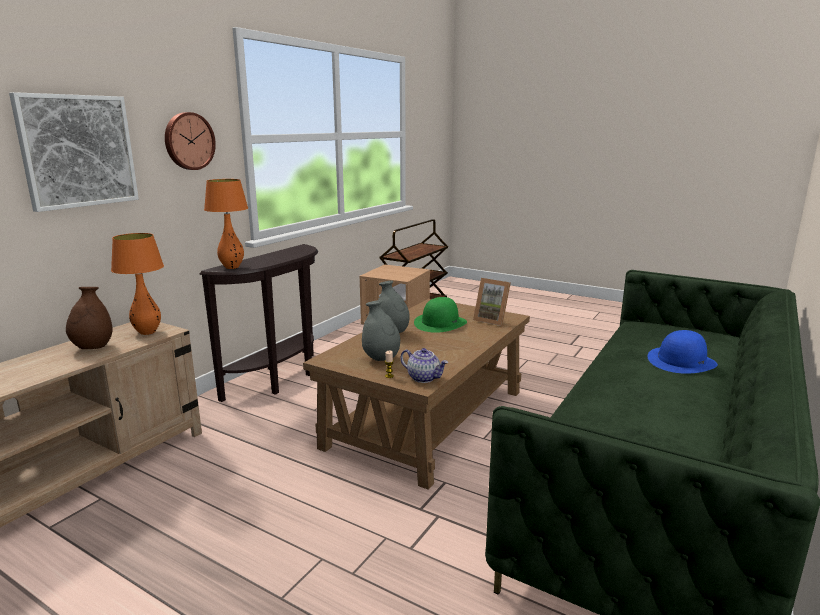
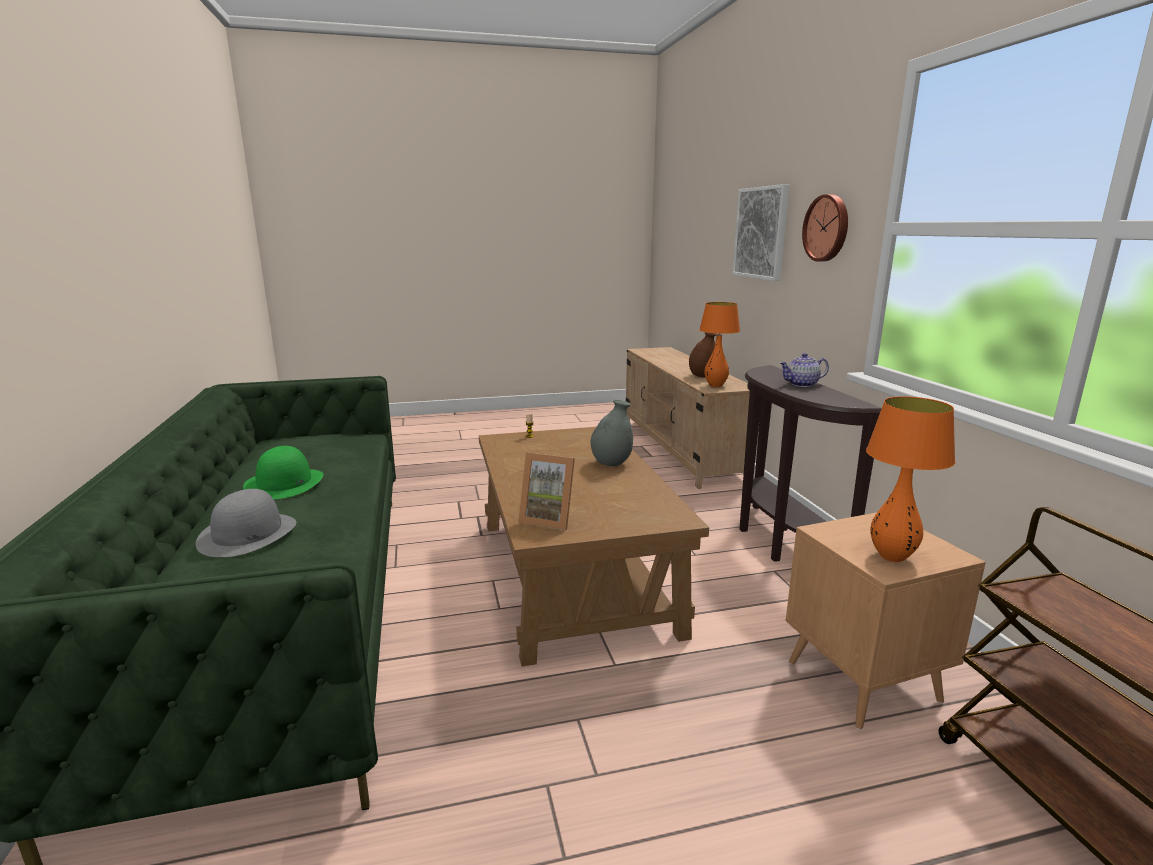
camera: 135 degrees right, 0 degrees up
(232, 267) = (765, 370): orange table lamp -> orange table lamp (892, 557)
(381, 359) = (563, 443): grey vase -> none
(424, 378) = (502, 442): teapot -> teapot (802, 384)
(440, 323) = (597, 491): green hat -> green hat (284, 483)
(492, 320) = (549, 519): picture frame -> picture frame turned 150 degrees counterclockwise
(681, 361) = (248, 534): blue hat -> grey hat

